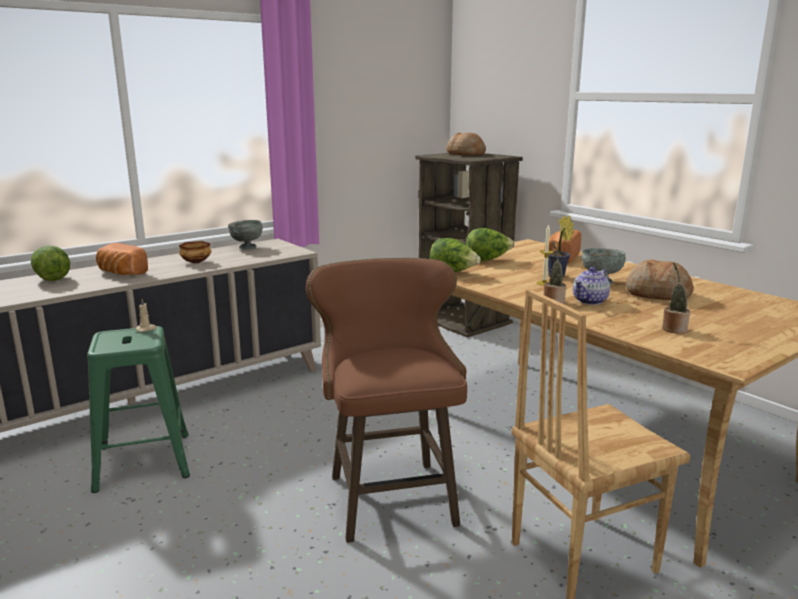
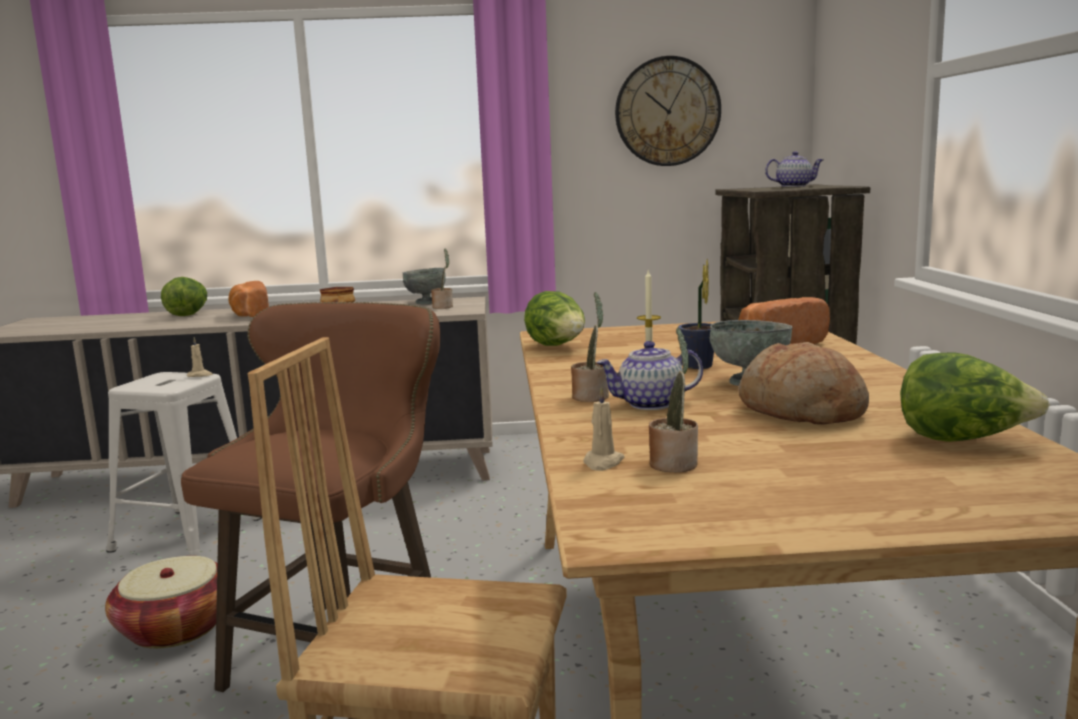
camera: 35 degrees right, 5 degrees down
(143, 462) = (187, 535): green stool -> white stool
(252, 520) = (176, 628): none -> basket
(272, 250) = (443, 307): none -> potted plant
(375, 101) = (667, 111): none -> wall clock
(465, 154) = (794, 186): bread -> teapot
(487, 260) = (654, 337): lettuce -> lettuce (962, 440)
(647, 334) = (602, 462): none -> beige candle

